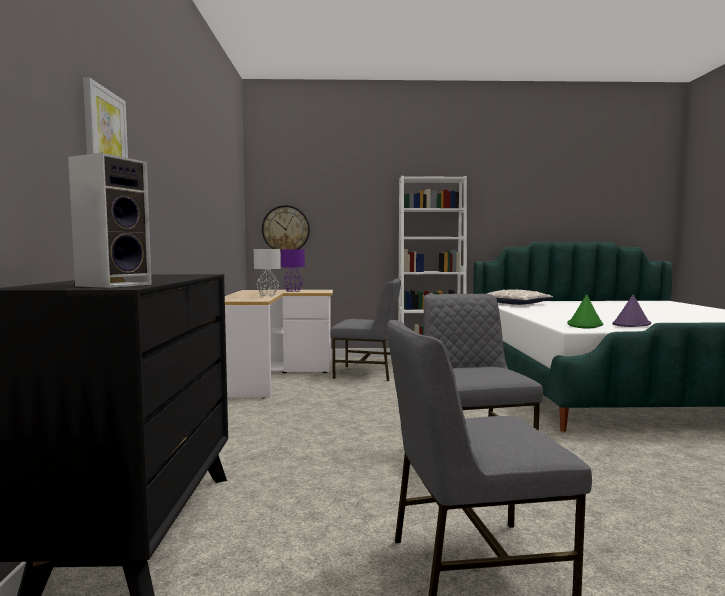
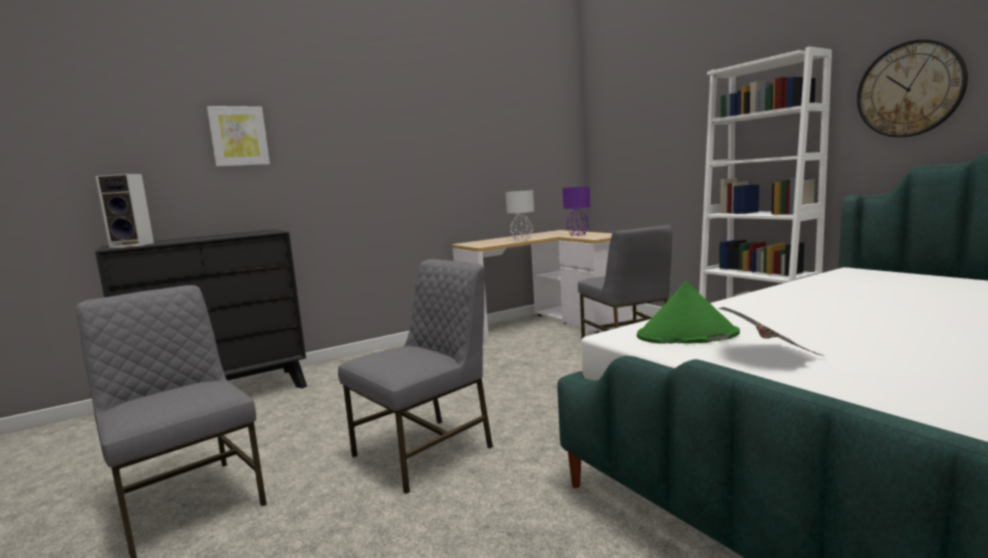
camera: 60 degrees right, 5 degrees up
(285, 229) = (615, 159): wall clock -> wall clock (909, 89)
(515, 304) = (863, 279): pillow -> none
(631, 324) = (769, 356): purple hat -> newspaper

